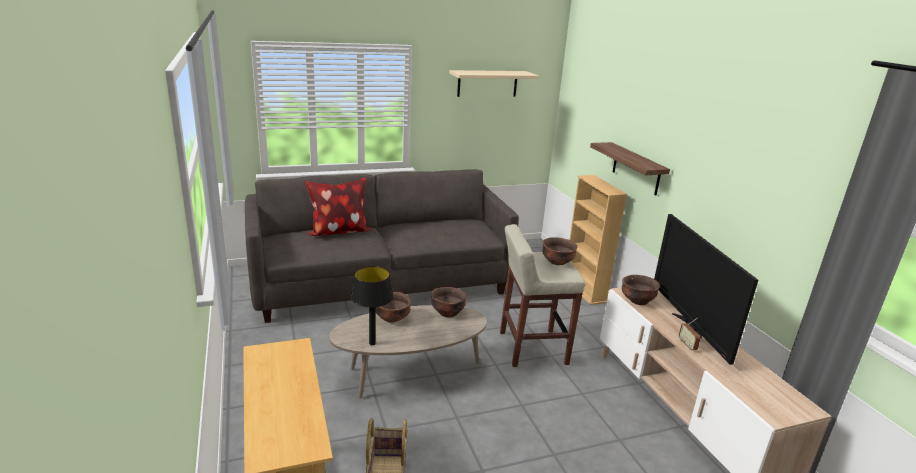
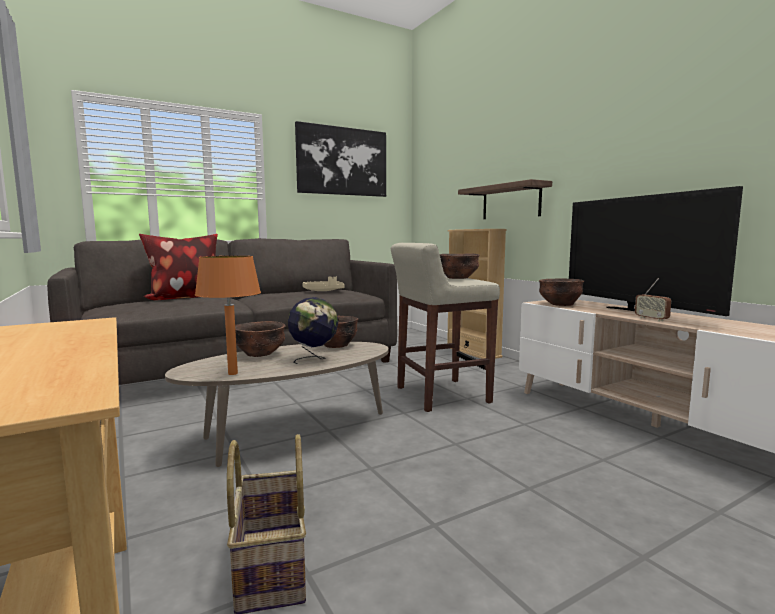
camera: 10 degrees left, 15 degrees down
(372, 343) = (232, 373): black table lamp -> orange table lamp
(428, 332) = (314, 359): none -> globe
(452, 230) = (323, 291): none -> beige tray
(487, 83) = (342, 161): beige shelf -> picture

